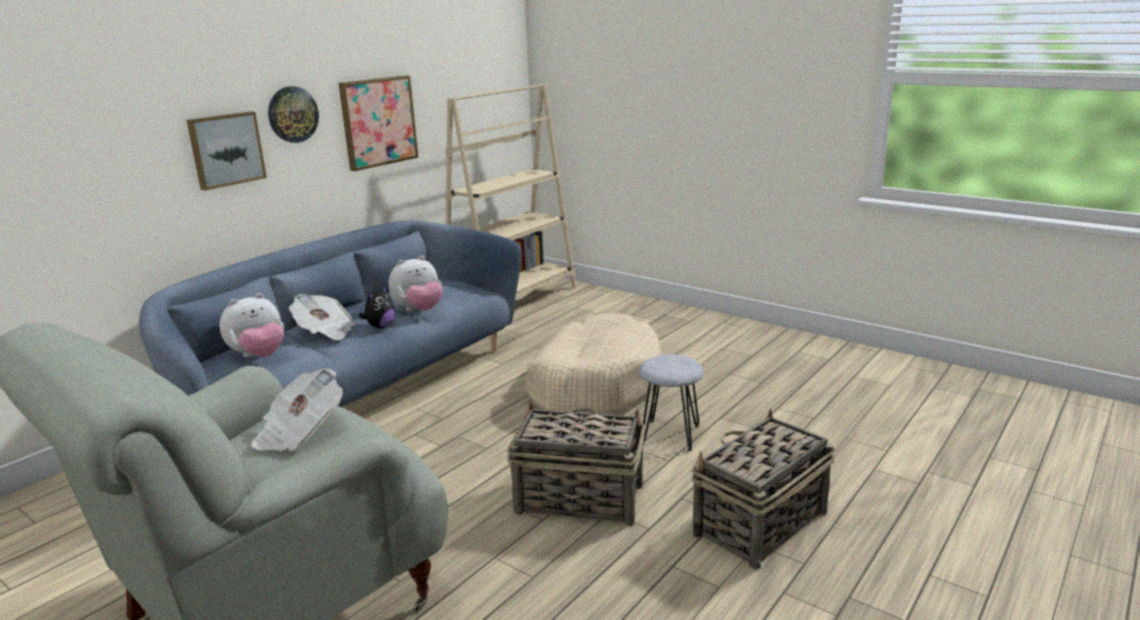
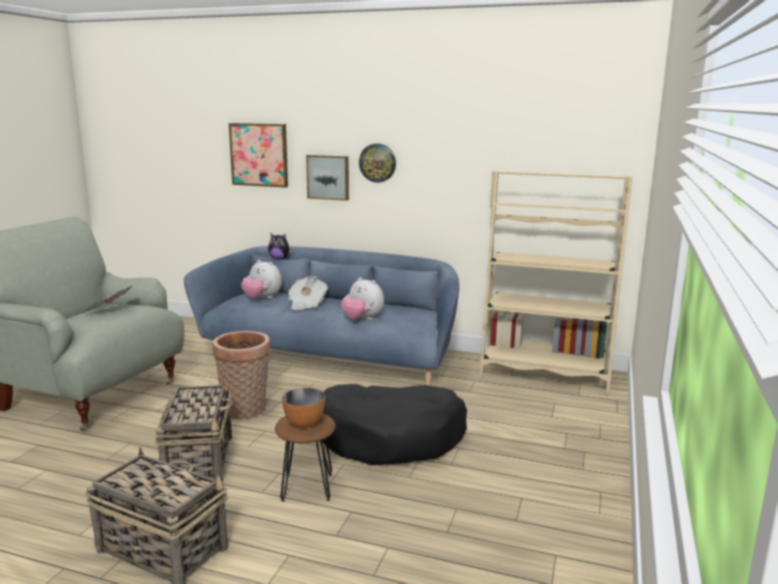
camera: 70 degrees right, 5 degrees down
(378, 122) = (449, 180): picture -> picture (259, 154)
(380, 326) = (326, 315): plush toy -> plush toy (279, 259)
(466, 461) = (245, 411): none -> basket
(594, 383) = (390, 438): beige dog bed -> black dog bed
(670, 435) = (306, 487): grey stool -> brown stool
(679, 364) = (304, 424): none -> bowl

